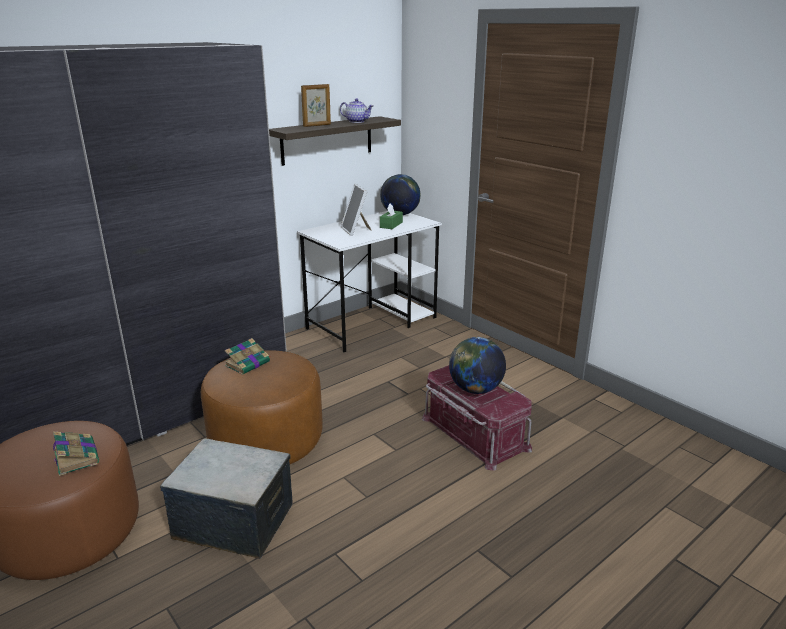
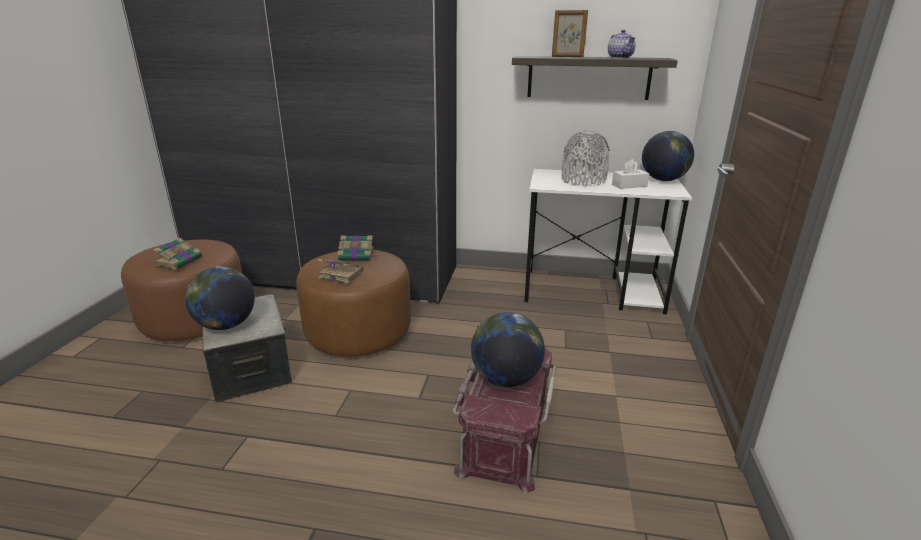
camera: 50 degrees right, 0 degrees up
(228, 480) = (226, 325): none -> globe
(273, 383) = (340, 275): none -> book
(356, 230) = (583, 181): picture frame -> grey vase
(391, 225) = (629, 185): green tissue box -> white tissue box

